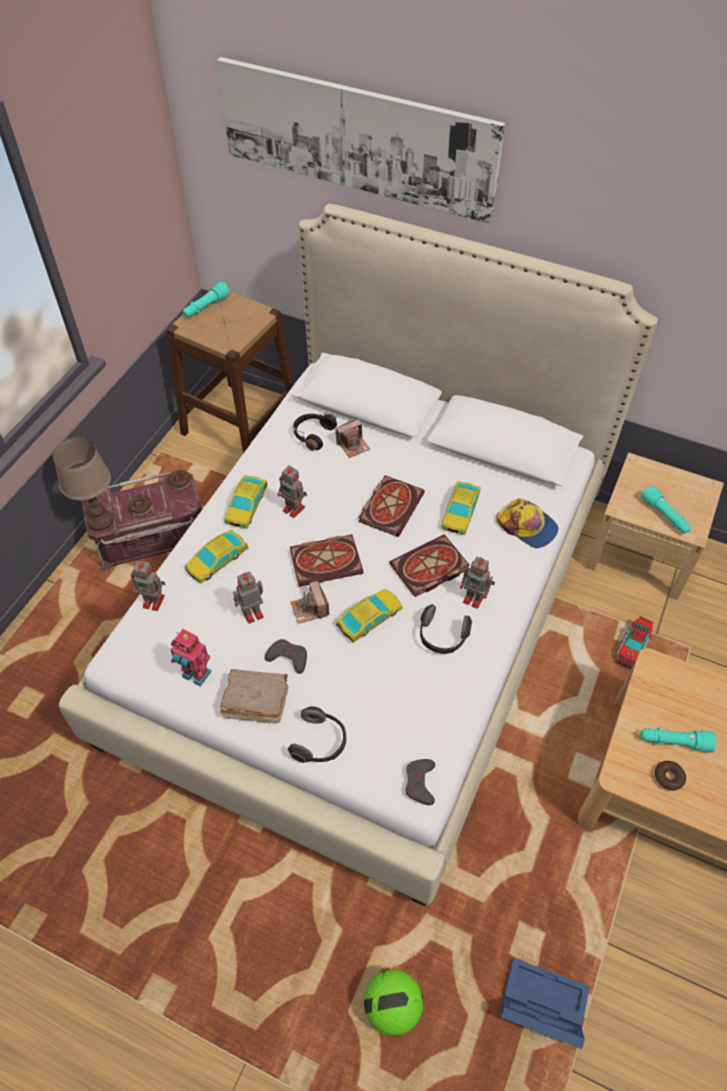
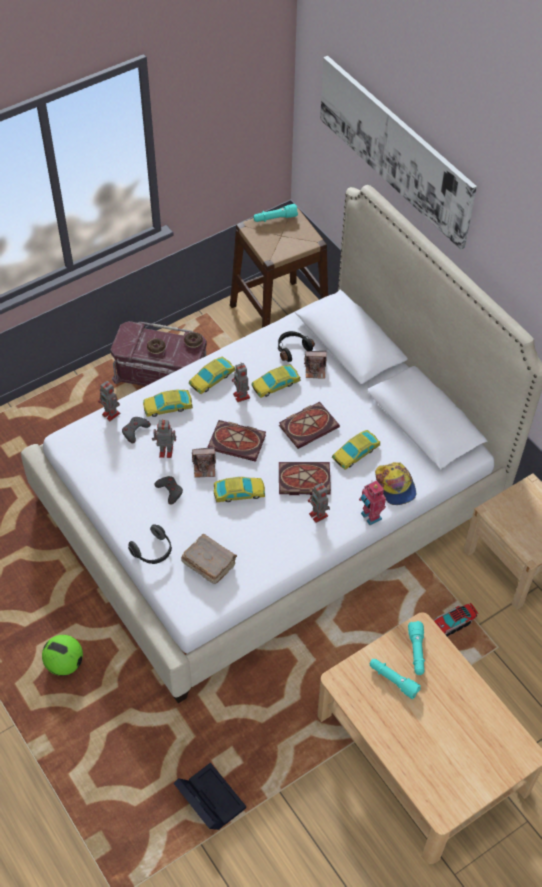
camera: 30 degrees right, 0 degrees up
(100, 521) = (123, 345): brown table lamp -> none
(195, 675) = (106, 473): toy robot -> toy robot (370, 517)
(255, 701) = (131, 507): brown book -> brown book (208, 563)
(310, 609) = (204, 467): camera -> camera turned 105 degrees counterclockwise
(322, 479) = (276, 384): none -> toy car
(392, 1007) = (118, 746): football -> football (64, 664)
(420, 783) = (196, 607): grey game controller -> grey game controller (135, 431)
(442, 637) = (277, 528): headphones -> none
(540, 1005) = (208, 799): blue storage box -> black storage box
(665, 516) = (520, 532): turquoise flashlight -> turquoise flashlight (416, 652)
(668, 777) = (370, 698): donut -> none

